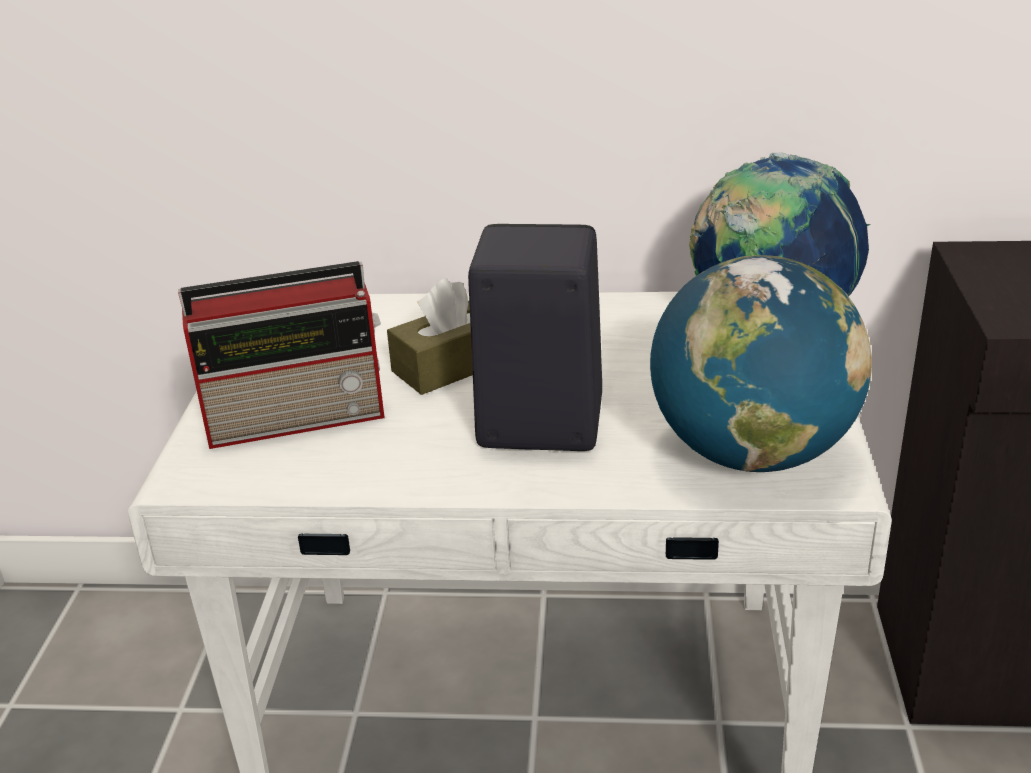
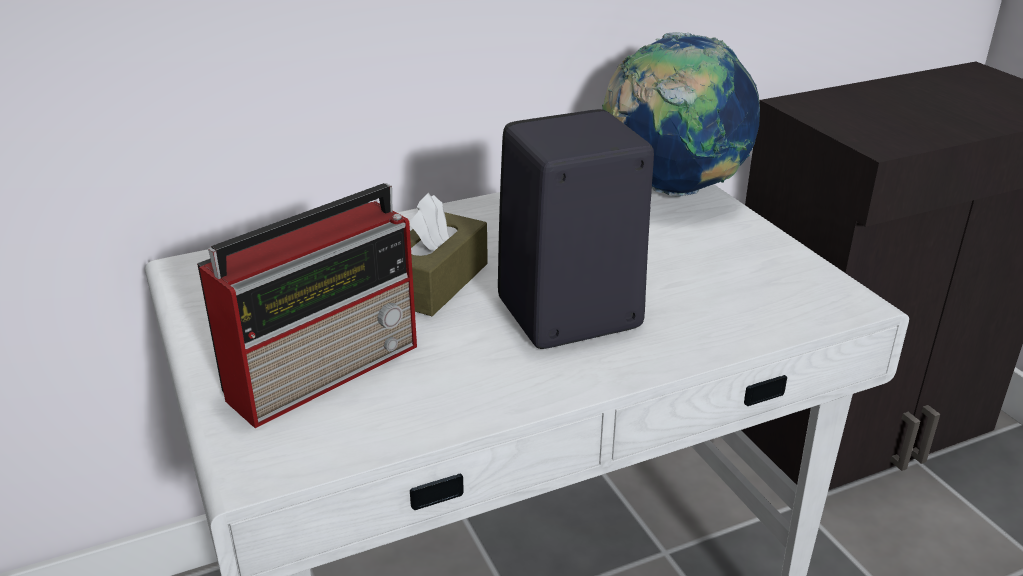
camera: 30 degrees left, 0 degrees up
(751, 453) = (766, 294): globe -> none

